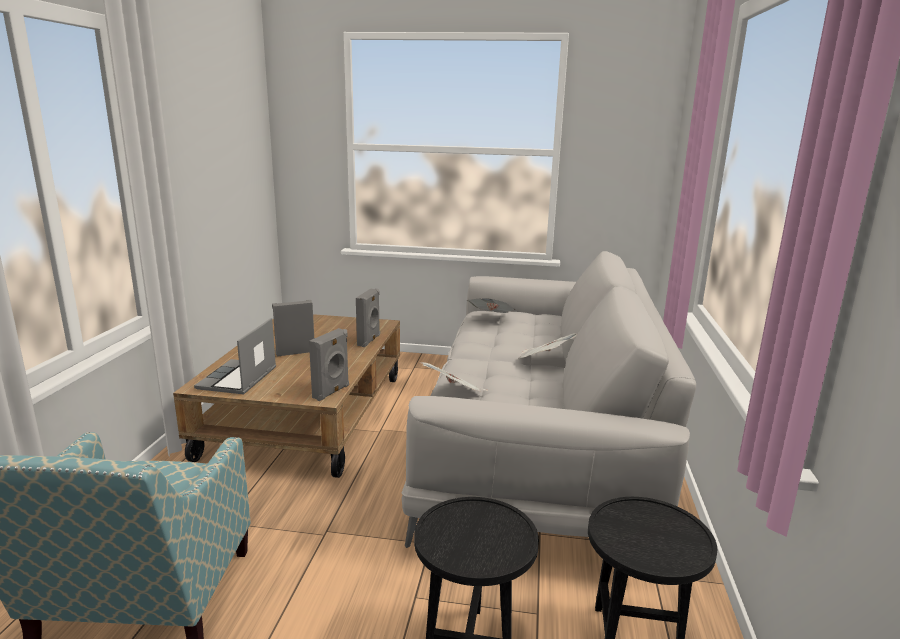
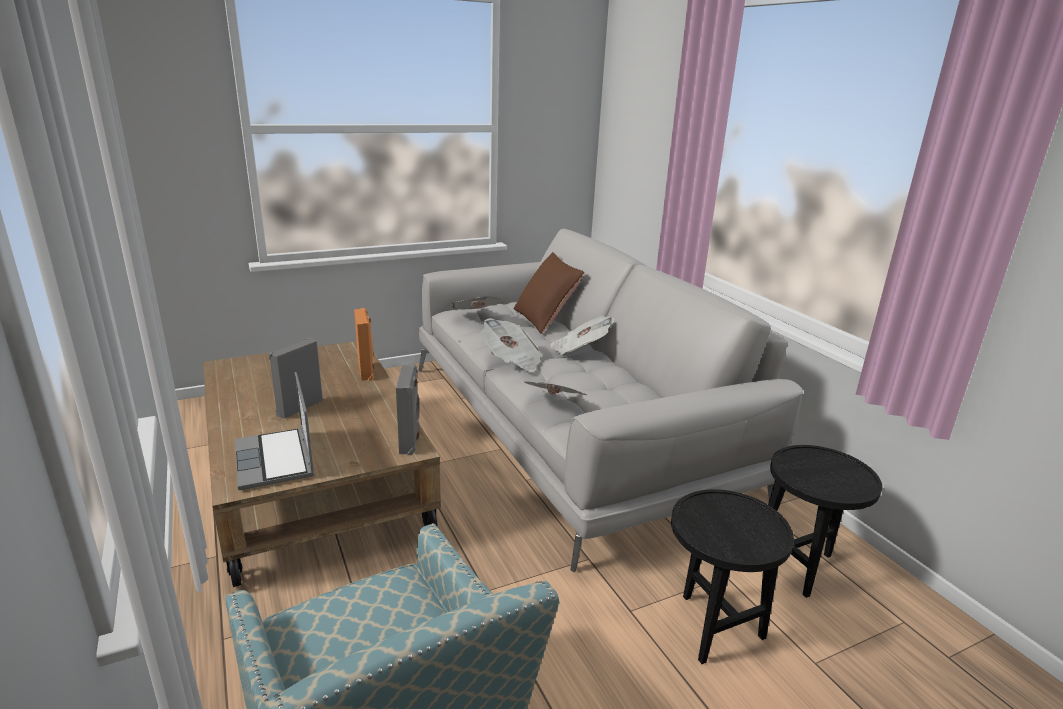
camera: 35 degrees left, 5 degrees up
(369, 340) = (366, 371): grey speaker -> orange speaker
(471, 355) = (512, 360): none -> newspaper
(553, 332) = (545, 319): none -> brown pillow

